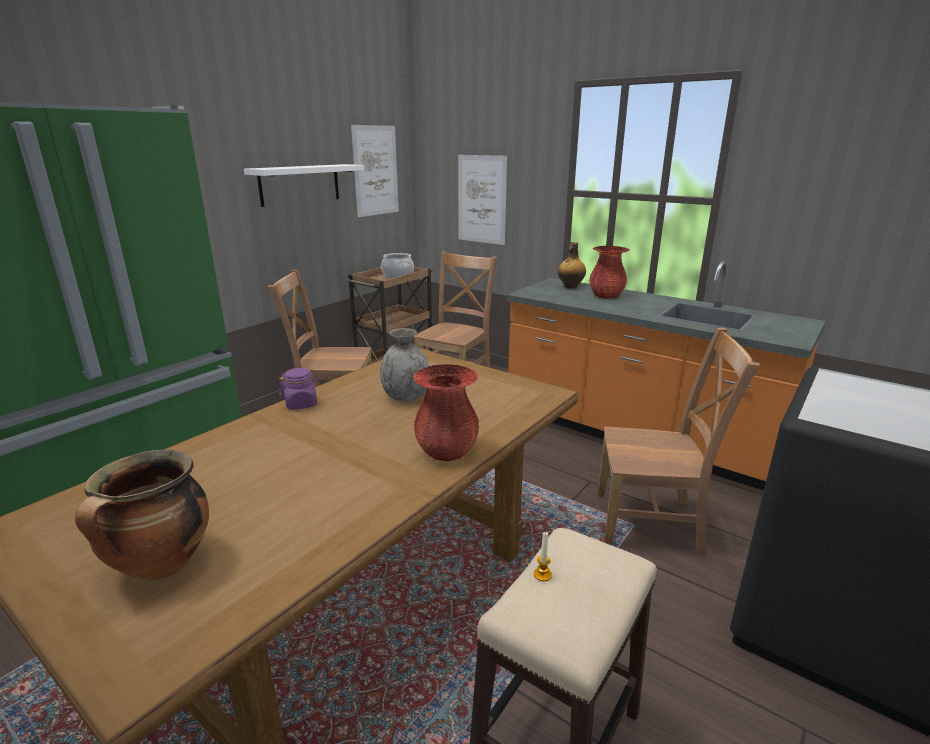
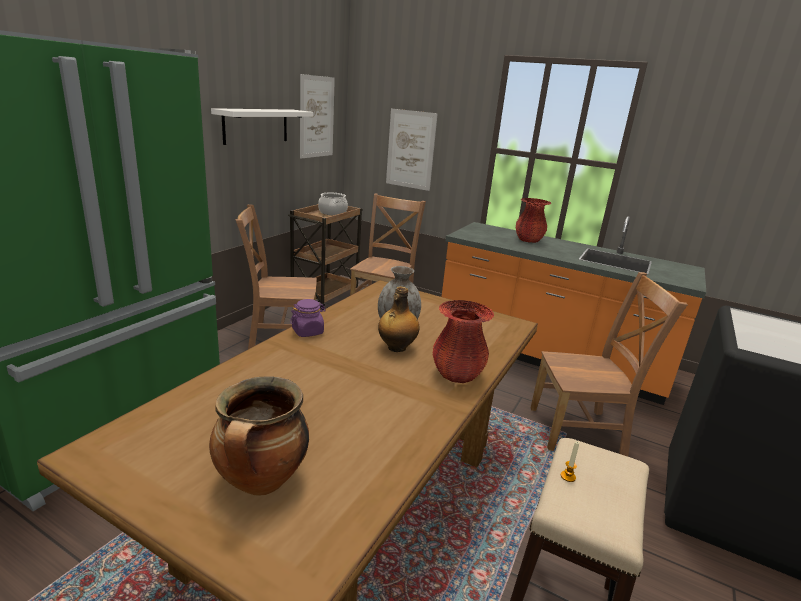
camera: 10 degrees left, 0 degrees up
(570, 287) = (495, 231): bottle -> bottle (396, 348)

